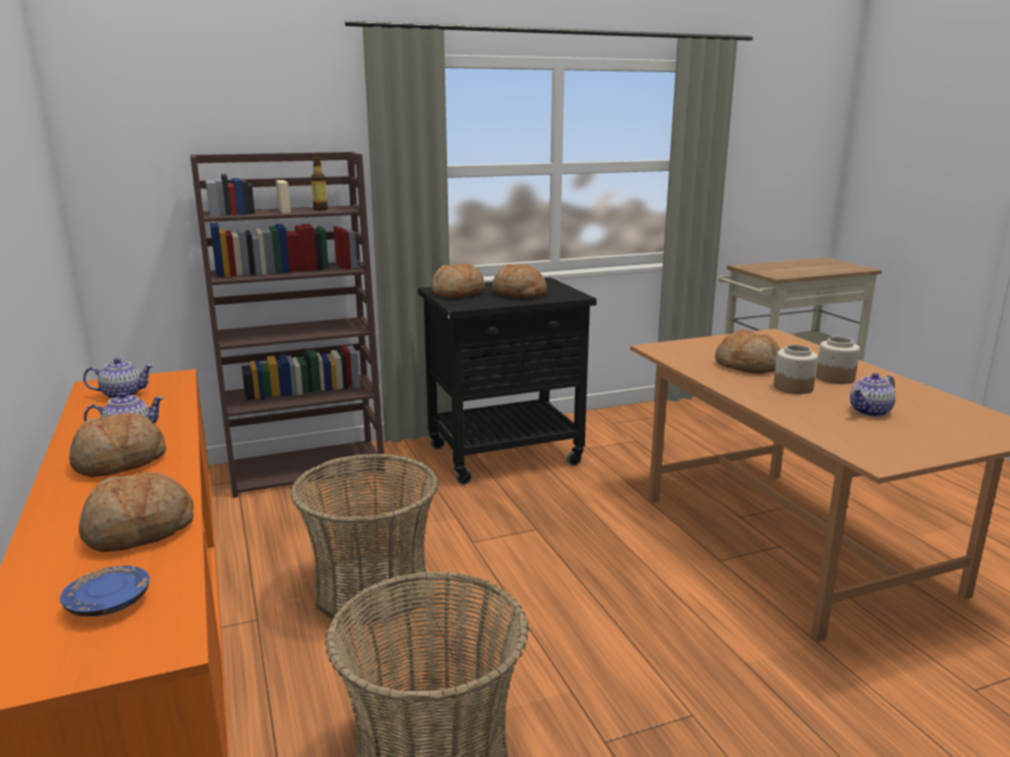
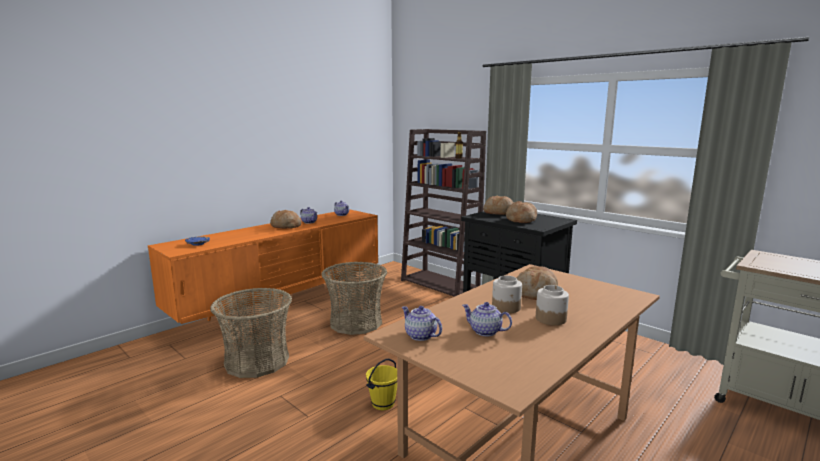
camera: 65 degrees right, 5 degrees down
(138, 531) = (240, 237): bread -> none
(683, 625) = (382, 403): none -> yellow bucket
(882, 445) = (420, 335): none -> teapot

